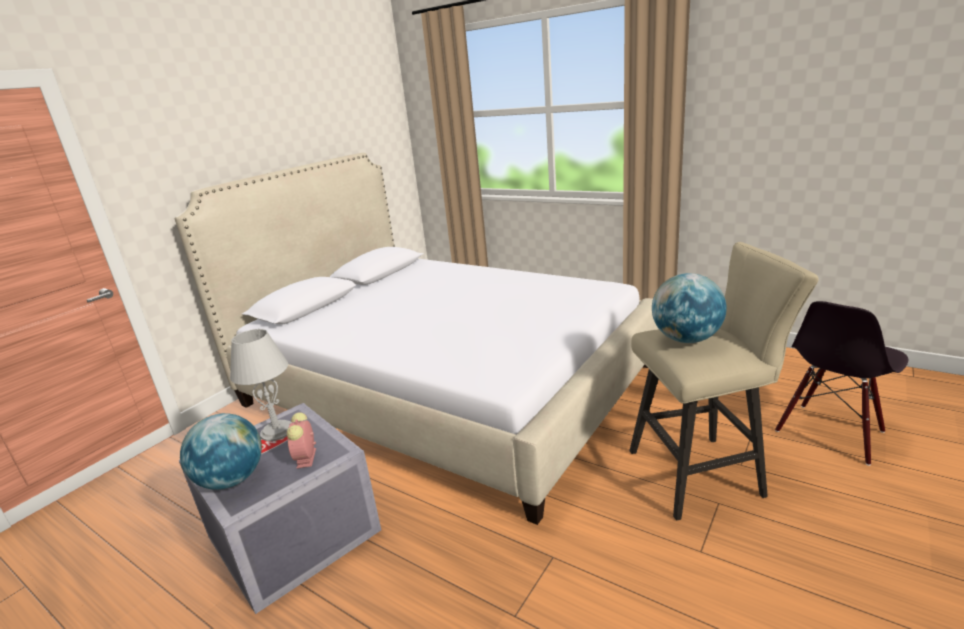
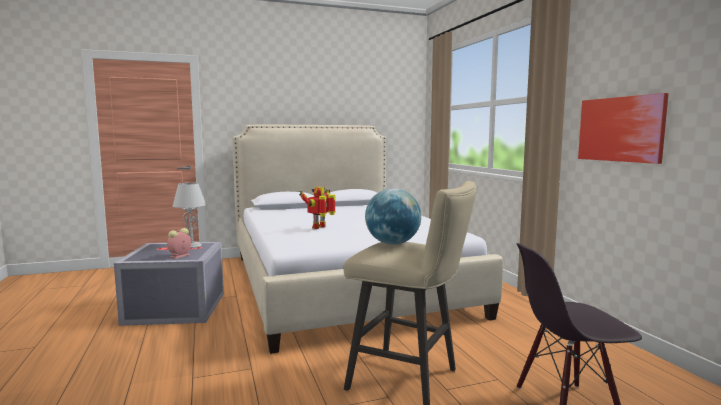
camera: 35 degrees right, 15 degrees down
(232, 480) = (146, 253): globe -> none
(457, 332) = (320, 227): none -> toy robot
(753, 141) = (620, 129): none -> picture

